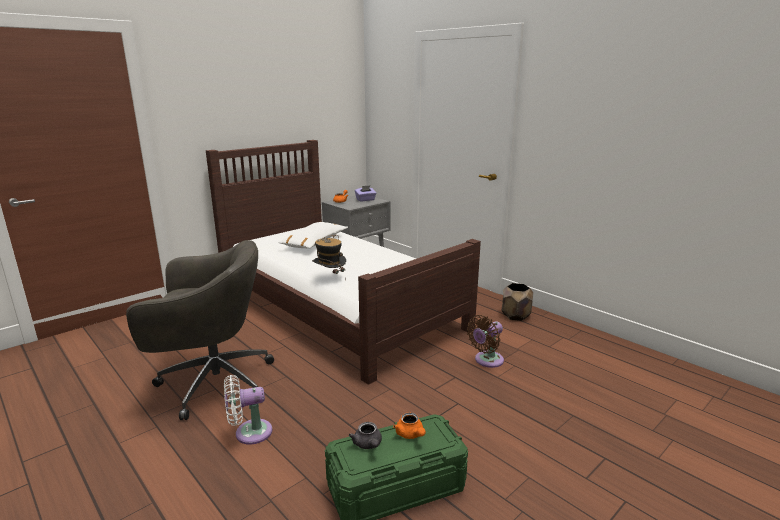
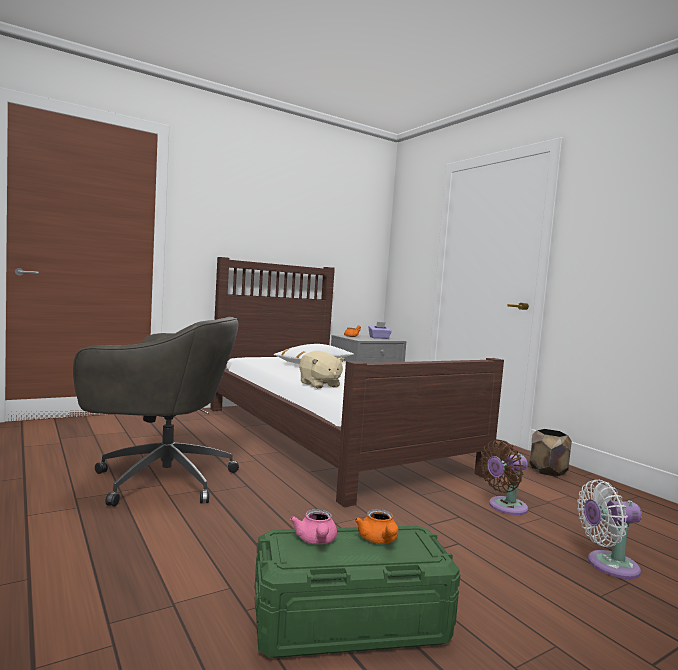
camera: 10 degrees right, 15 degrees down
(249, 433) = (180, 530): white fan -> white fan (608, 565)
(330, 278) = (319, 385): hat -> beige plush toy
(368, 445) = (316, 541): grey teapot -> pink teapot

